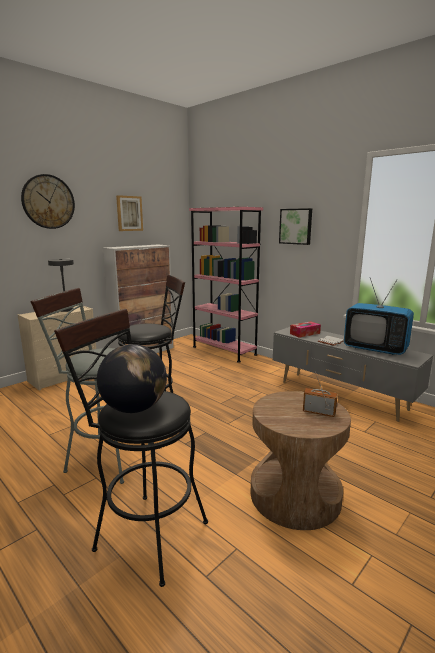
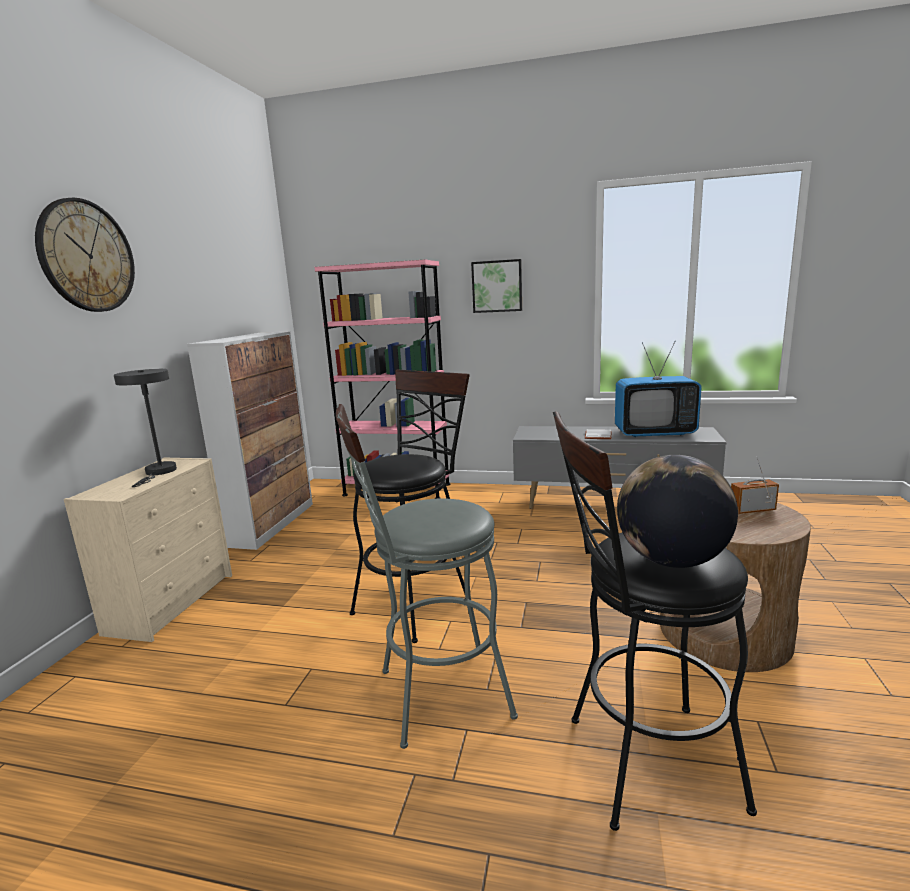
camera: 30 degrees left, 0 degrees up
(129, 213) = (213, 279): picture -> none
(305, 333) = (552, 433): tissue box -> none

